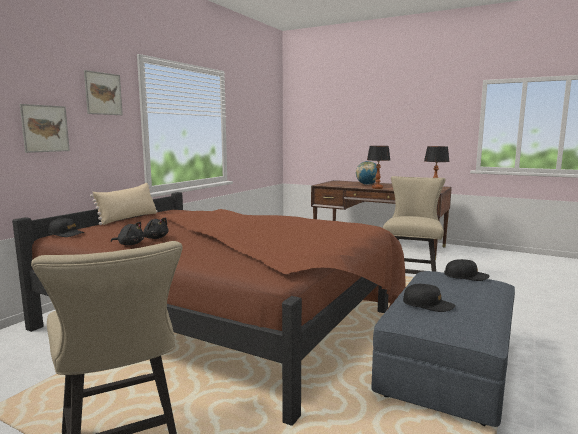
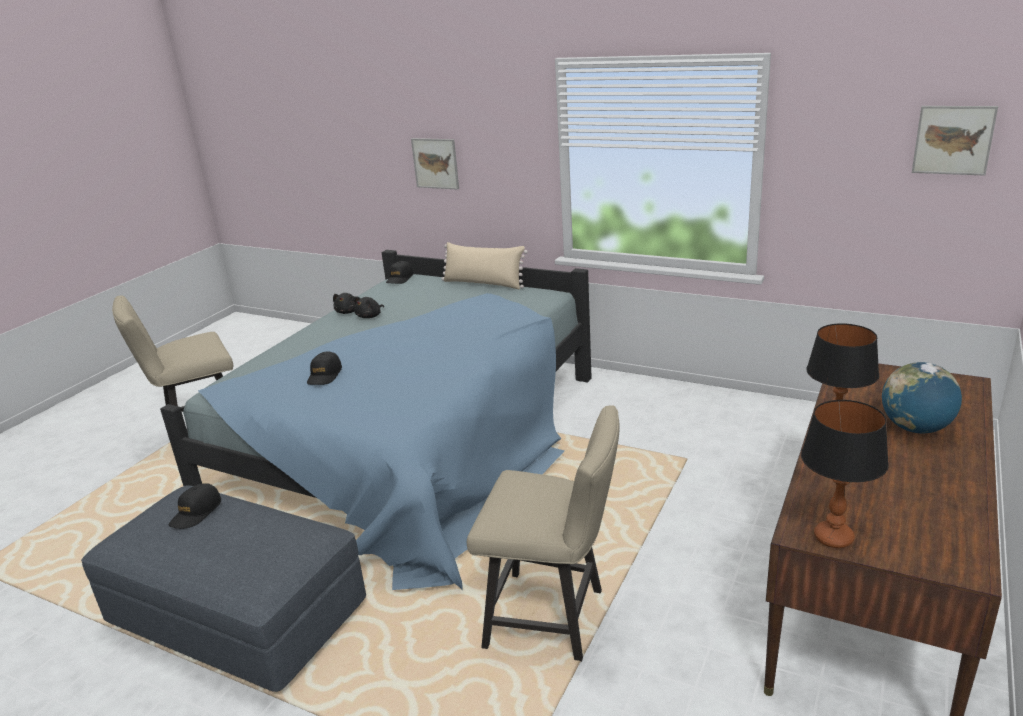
camera: 90 degrees right, 15 degrees up
(103, 93) = (501, 121): picture -> picture (953, 140)
(229, 317) = (415, 442): brown bed -> blue bed
(466, 276) = (280, 562): black cap -> black cap (324, 375)

